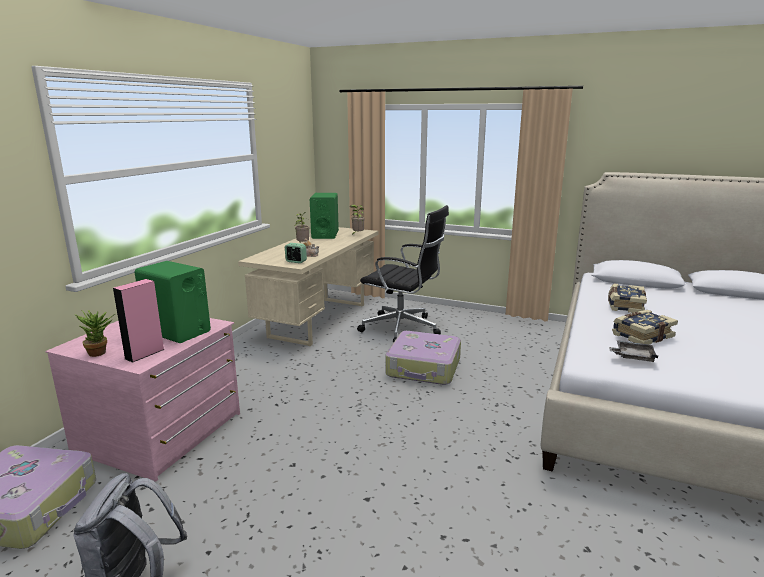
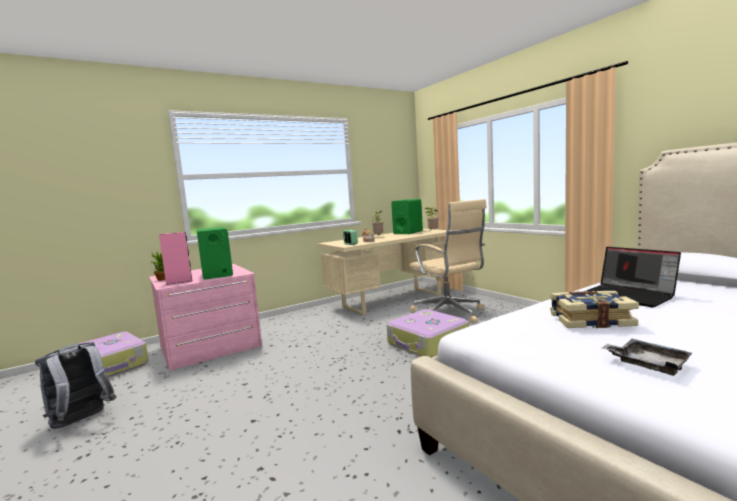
camera: 35 degrees right, 10 degrees down
(403, 329) = (449, 314): black office chair -> beige office chair
(624, 306) = (629, 296): book -> laptop
(633, 356) = (535, 335): grey tray -> grey tray (648, 364)

